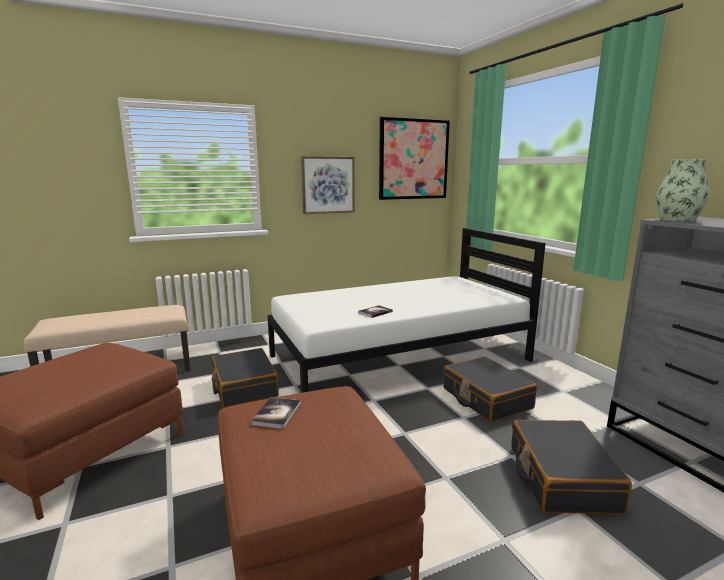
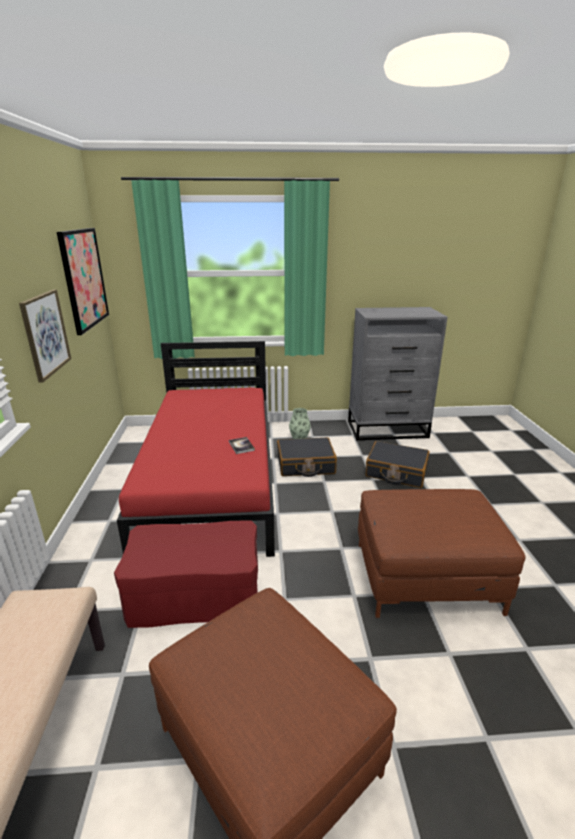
camera: 70 degrees left, 10 degrees up
(244, 387) = (195, 593): black suitcase -> red ottoman
(276, 413) = (411, 523): book -> none
(399, 358) = (212, 481): white bed -> red bed
(677, 220) = (375, 314): vase -> vase (299, 437)

